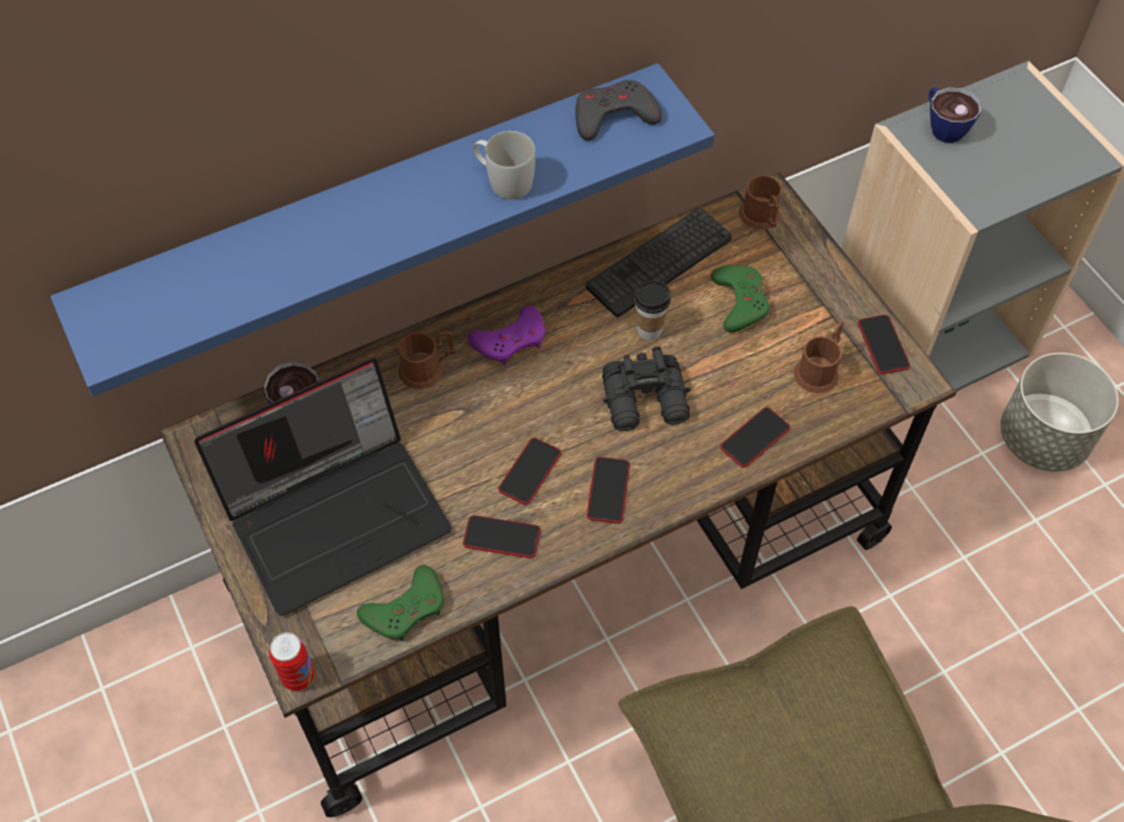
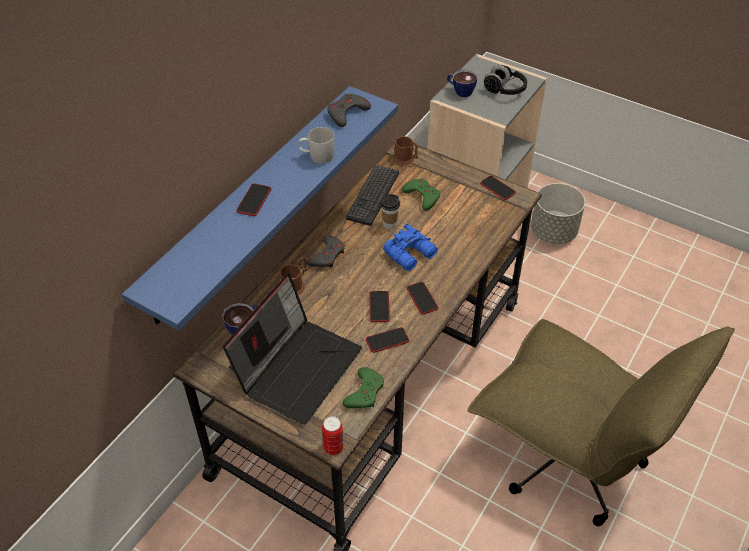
camera: 30 degrees left, 10 degrees down
(510, 340) = (327, 256): purple game controller -> grey game controller
(647, 402) = (411, 254): black binoculars -> blue binoculars
(755, 438) = (471, 248): phone -> phone (254, 200)
(819, 369) = (478, 209): brown mug -> none
(1028, 157) = (504, 90): none -> black headphones

